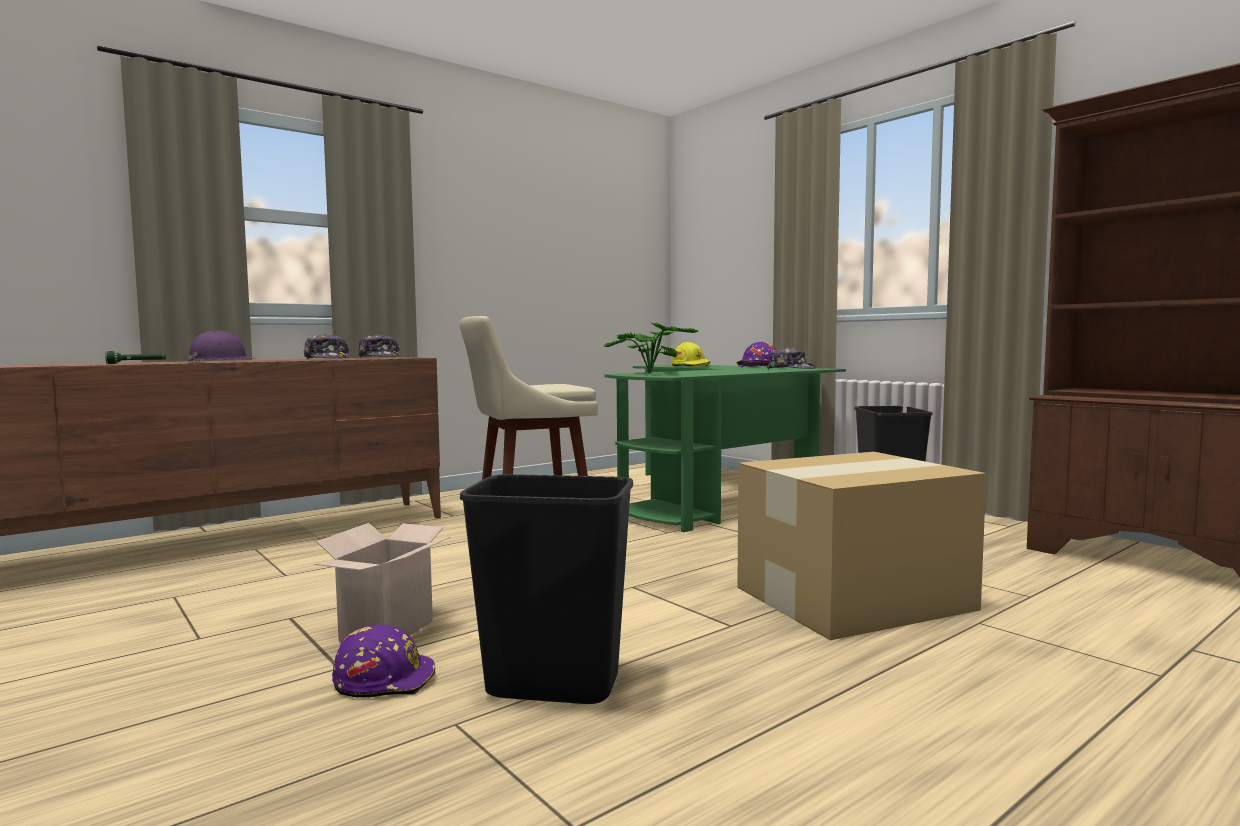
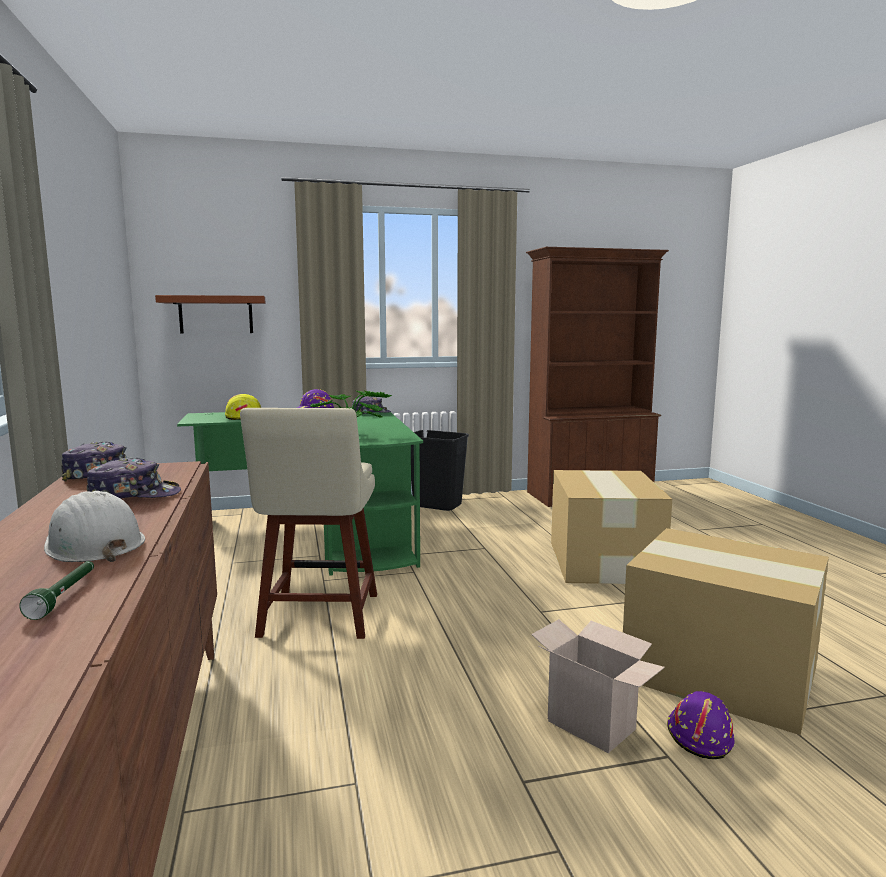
camera: 65 degrees left, 5 degrees up
(220, 361) = (93, 545): purple hard hat -> white hard hat
(555, 685) = (717, 671): black trash can -> cardboard box
(720, 269) = (216, 315): none -> brown shelf

